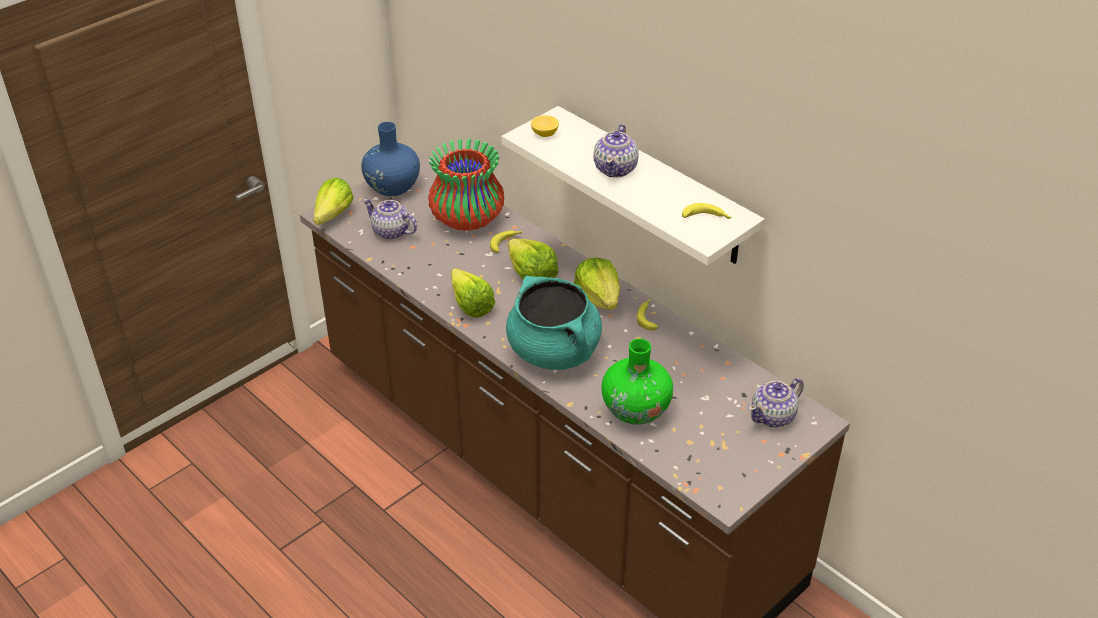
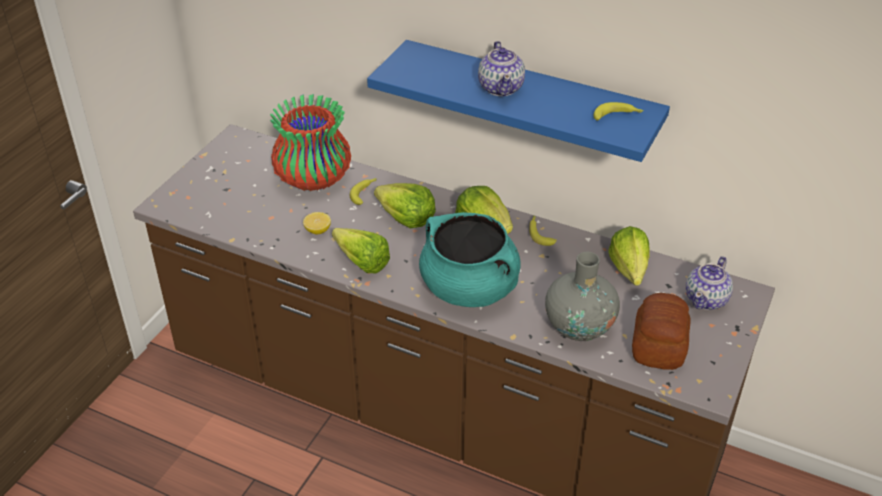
camera: 20 degrees left, 0 degrees up
(330, 218) = (168, 208): lettuce -> lettuce (628, 274)
(391, 232) = (241, 207): teapot -> none
(392, 187) = (220, 163): blue vase -> none
(544, 134) = (410, 68): lemon -> lemon (317, 230)
(636, 410) = (579, 326): green vase -> grey vase
(653, 186) = (530, 100): white shelf -> blue shelf
(701, 446) = (659, 345): none -> bread

